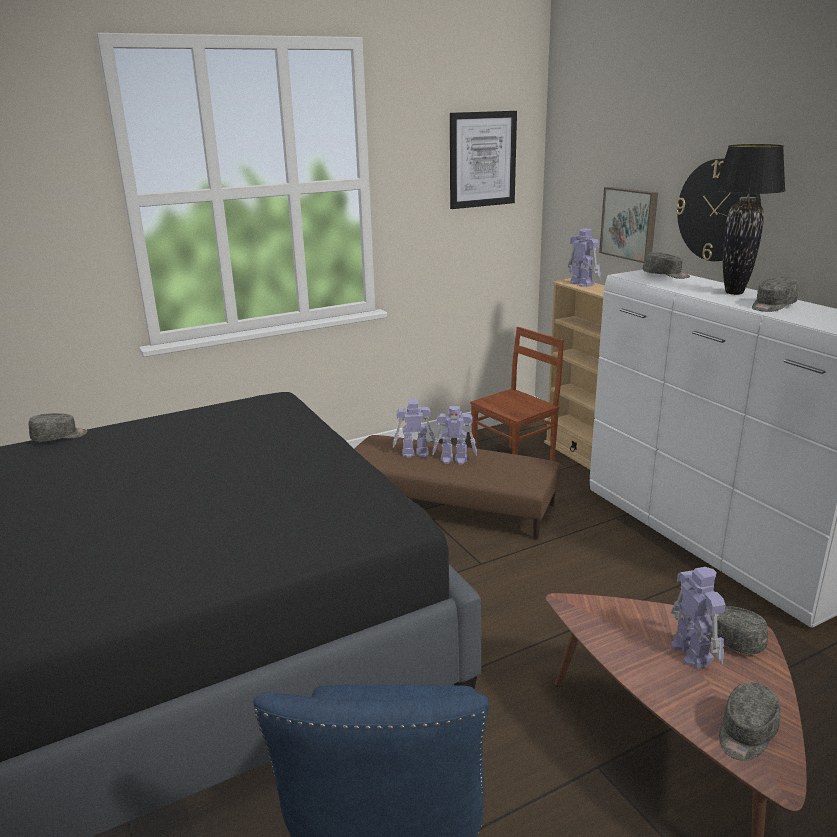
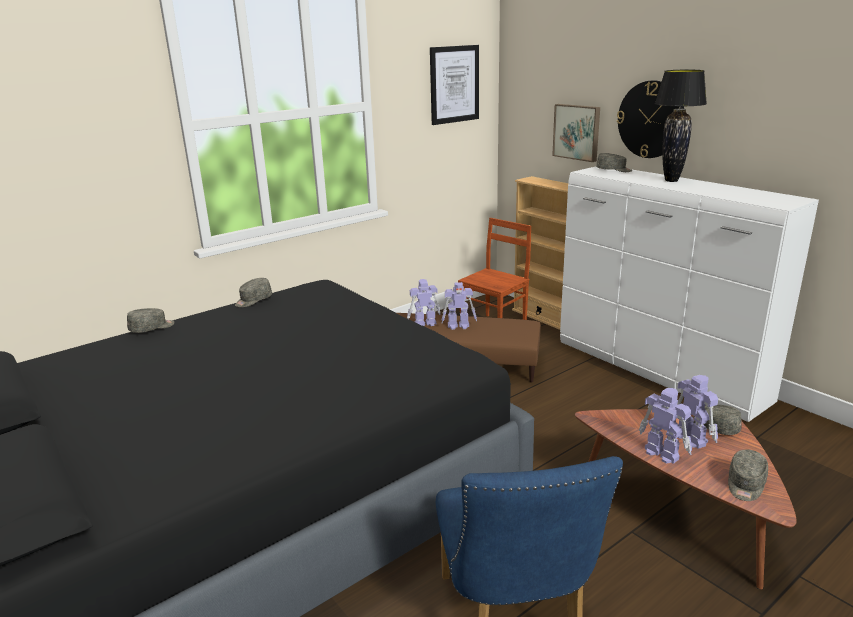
camera: 10 degrees left, 0 degrees up
(581, 283) = (539, 180): toy robot -> toy robot (661, 453)
(772, 306) = (704, 188): grey cap -> grey cap (253, 300)

